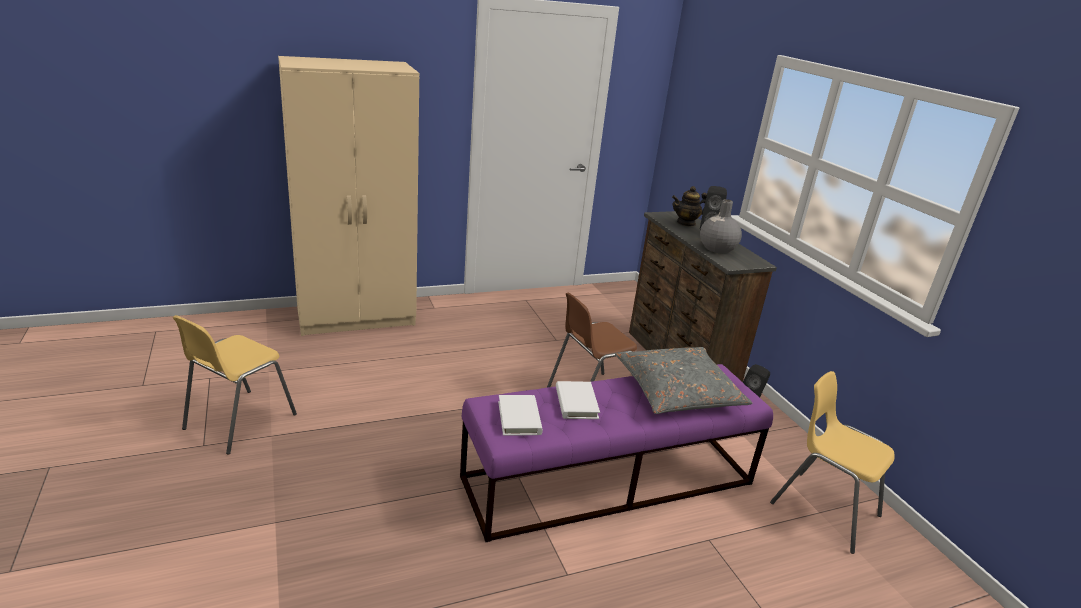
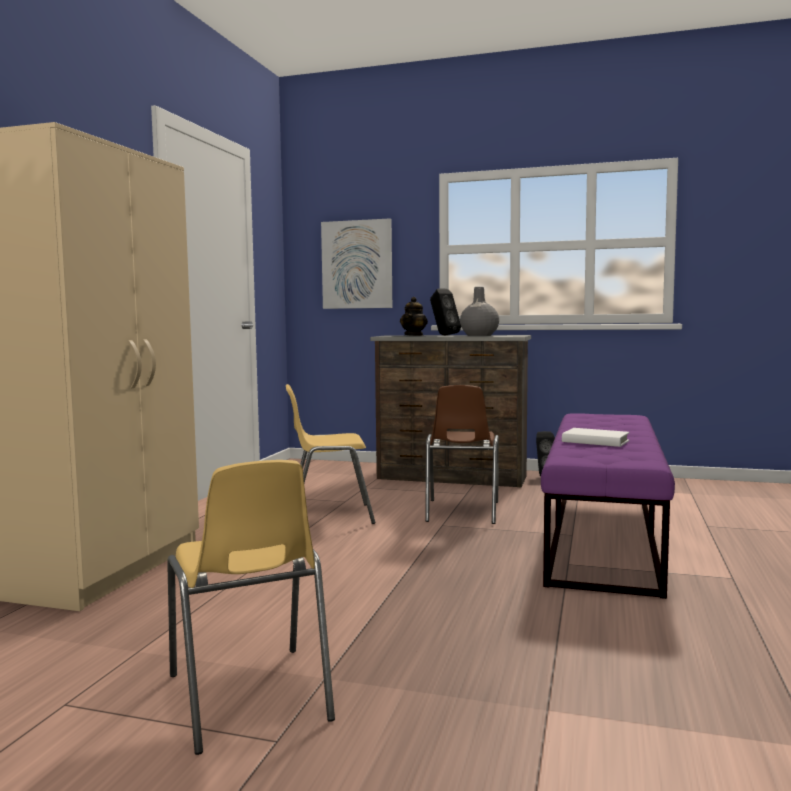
camera: 50 degrees left, 20 degrees down
(519, 418) = (607, 455): white book -> none
(678, 391) = (601, 423): grey pillow -> none
(703, 130) = (357, 264): none -> picture
(823, 509) = (688, 491): yellow chair -> yellow chair (329, 516)

